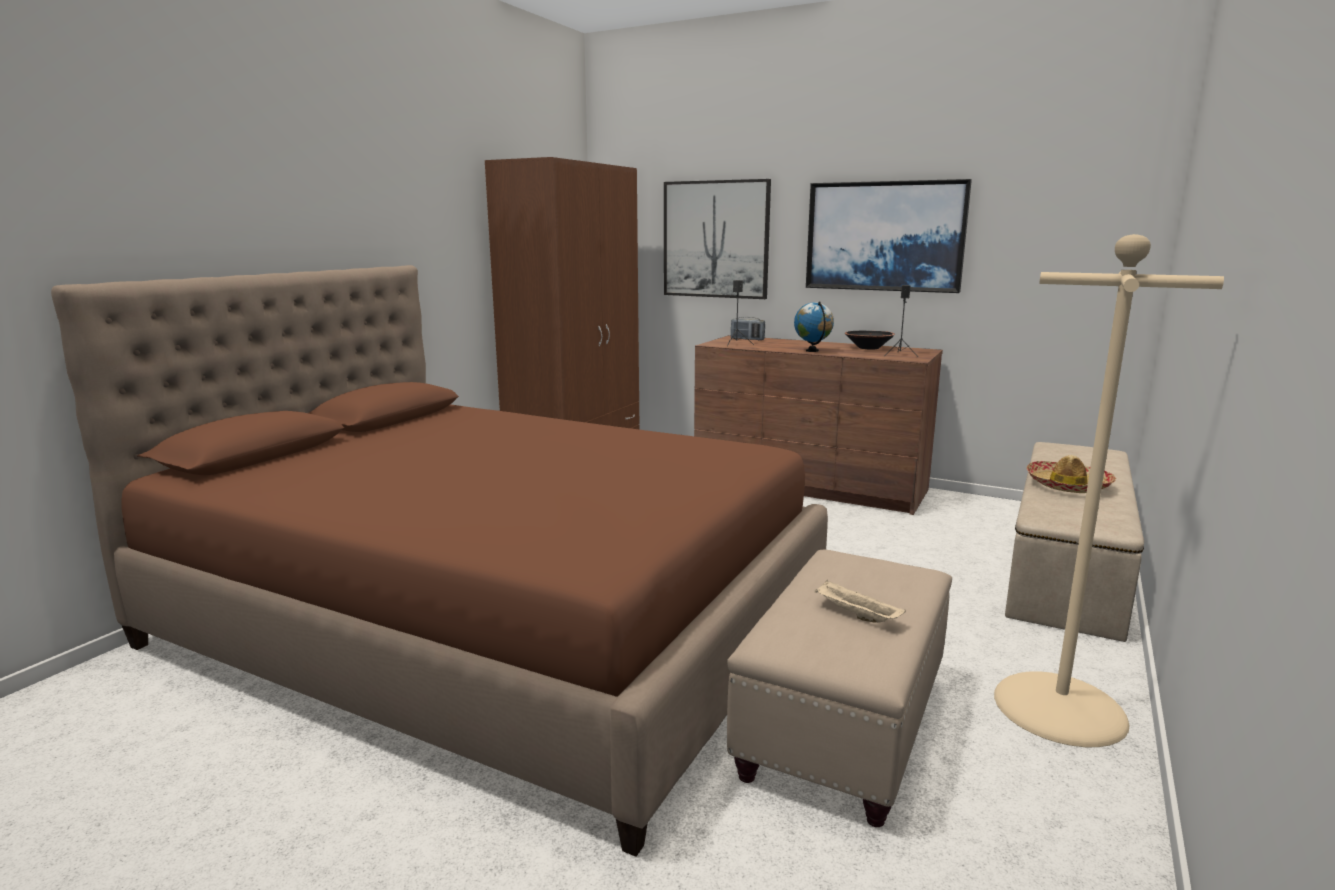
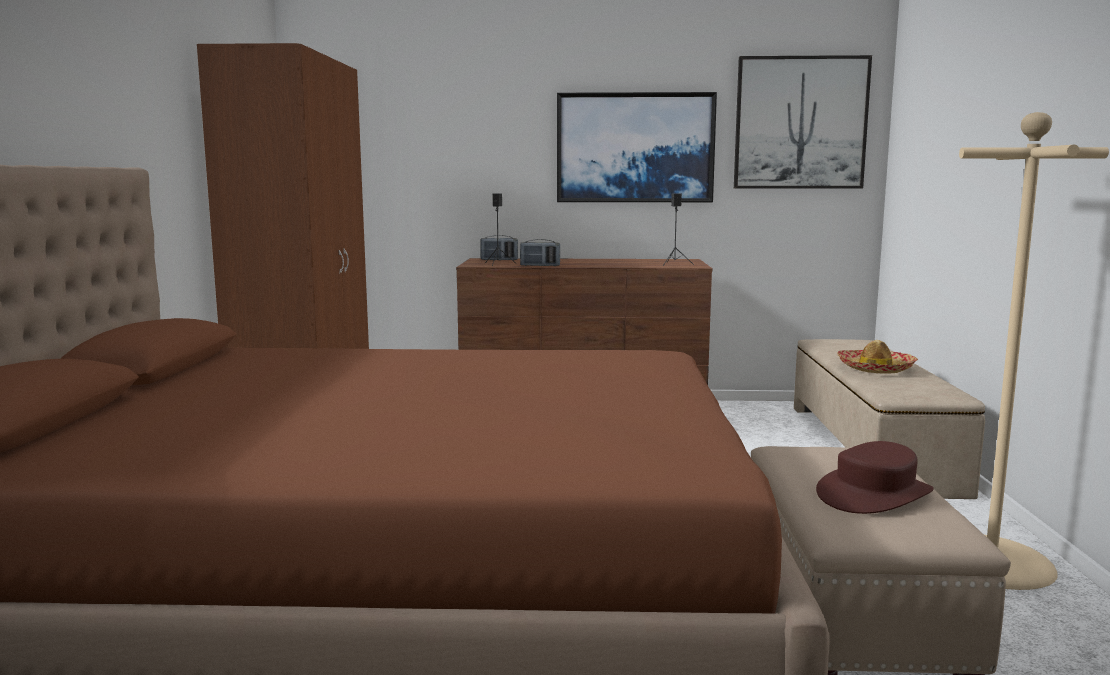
camera: 25 degrees left, 5 degrees down
(716, 239) = (448, 153): picture -> picture (800, 123)
(767, 349) = (540, 266): none -> radio
(812, 351) = (587, 265): globe -> none
(855, 615) = (874, 494): beige tray -> brown hat
(868, 348) = (633, 261): black bowl -> none

